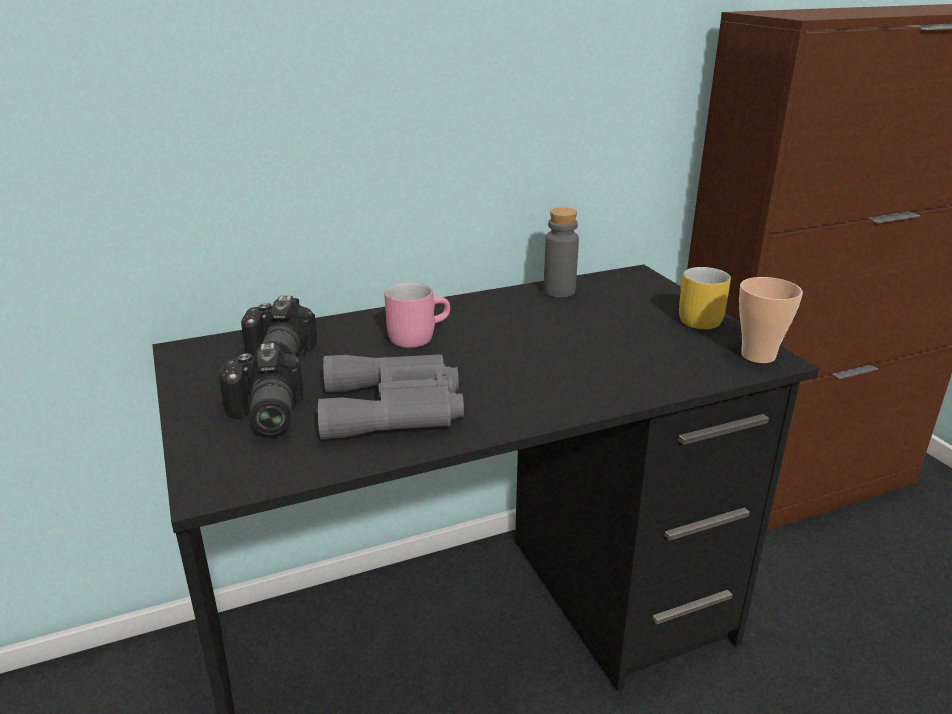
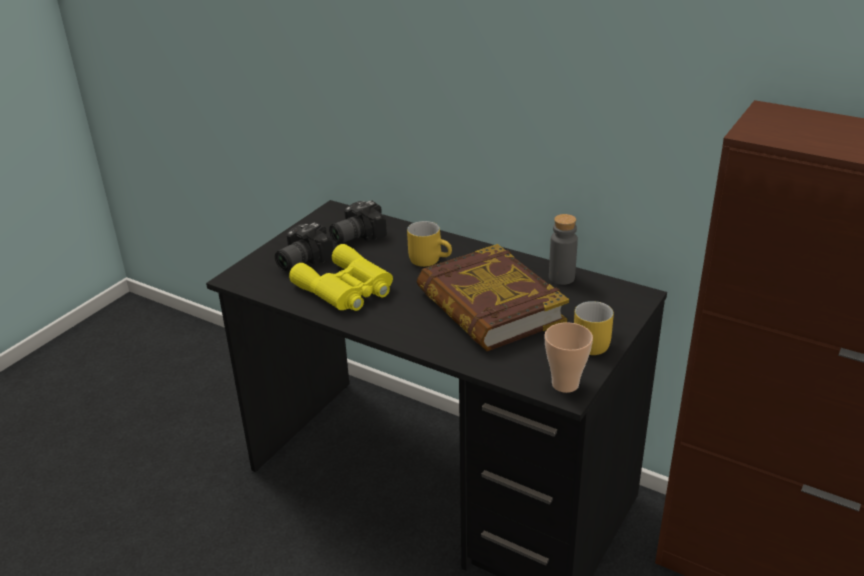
camera: 55 degrees right, 5 degrees up
(396, 408) = (346, 289): grey binoculars -> yellow binoculars
(416, 336) = (430, 260): pink mug -> yellow mug
(565, 340) = (489, 307): none -> book

